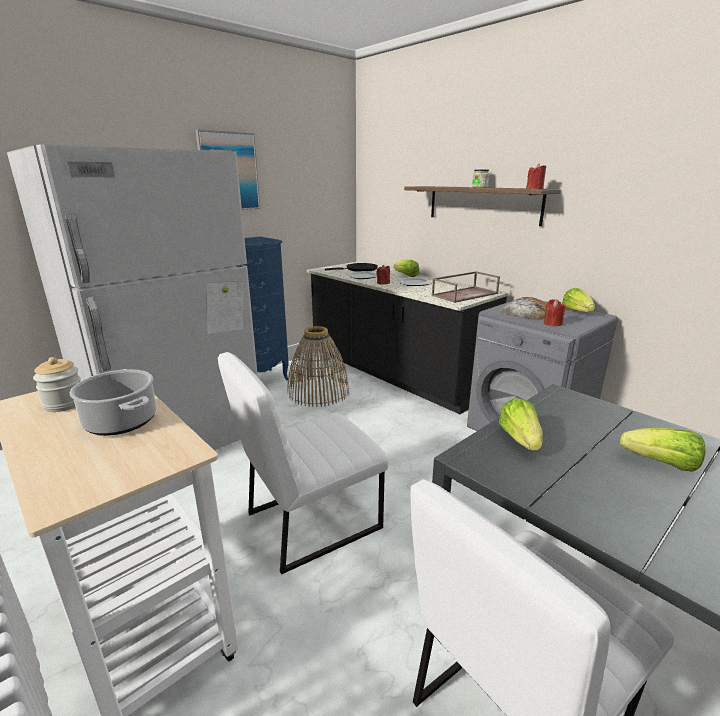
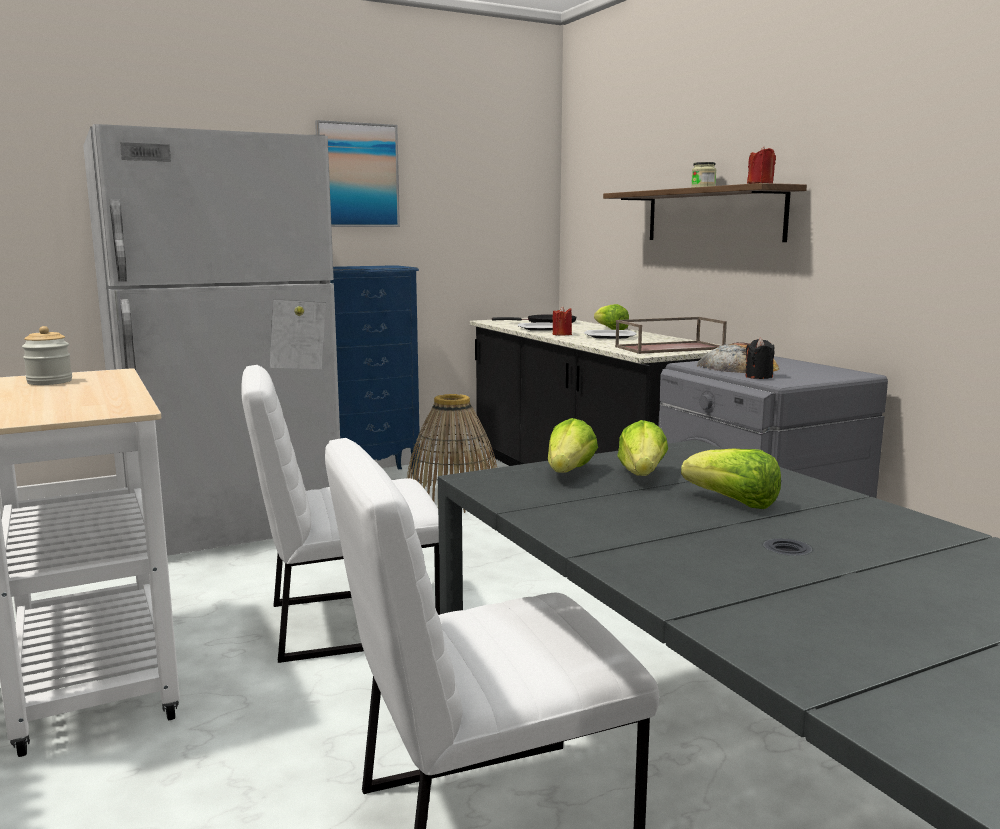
camera: 15 degrees right, 10 degrees down
(120, 421) = (90, 393): cooking pot -> none
(552, 323) = (758, 377): red candle -> black candle
(577, 312) = (824, 369): lettuce -> lettuce (642, 475)

